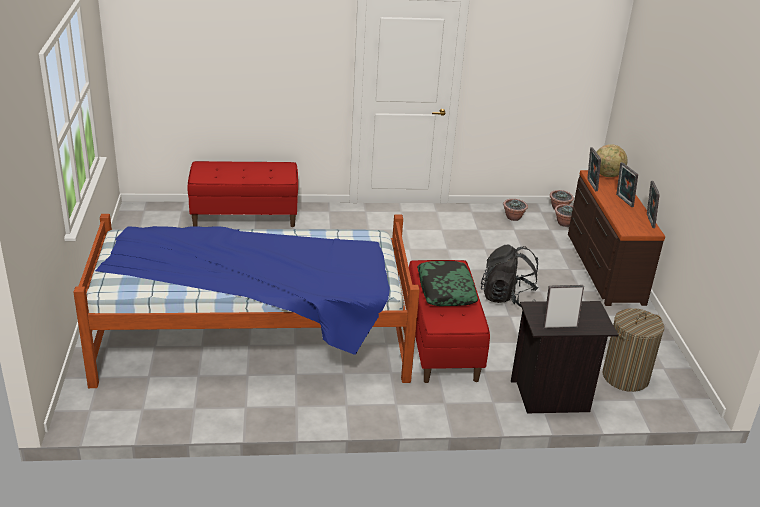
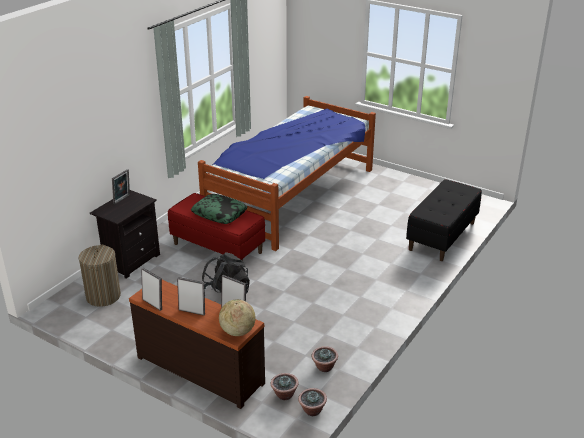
camera: 130 degrees right, 0 degrees up
(245, 216) = (442, 236): red bench -> black bench

